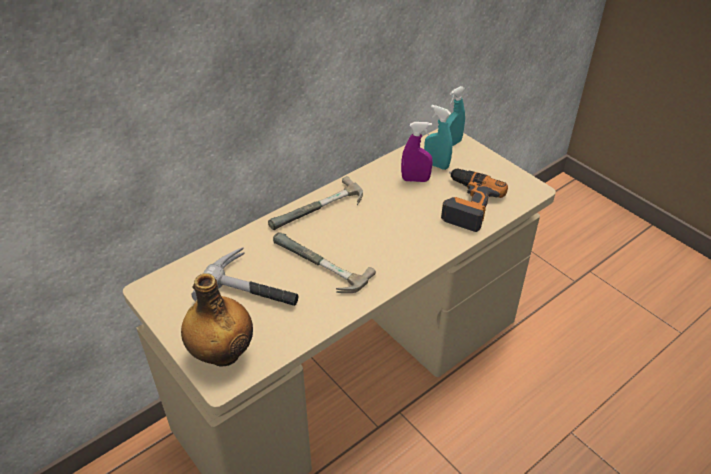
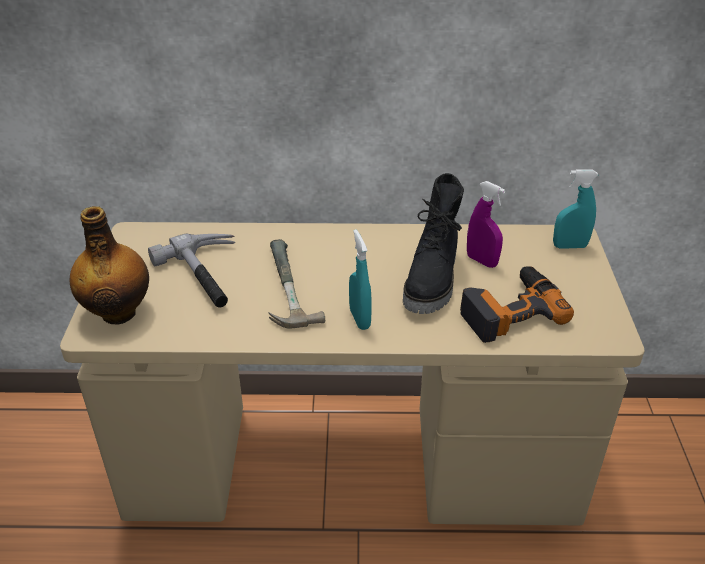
camera: 40 degrees right, 5 degrees down
(319, 211) = (347, 243): hammer -> none
(404, 209) = (433, 281): none -> black boot
(436, 165) = (524, 258): turquoise spray bottle -> turquoise spray bottle (359, 319)

